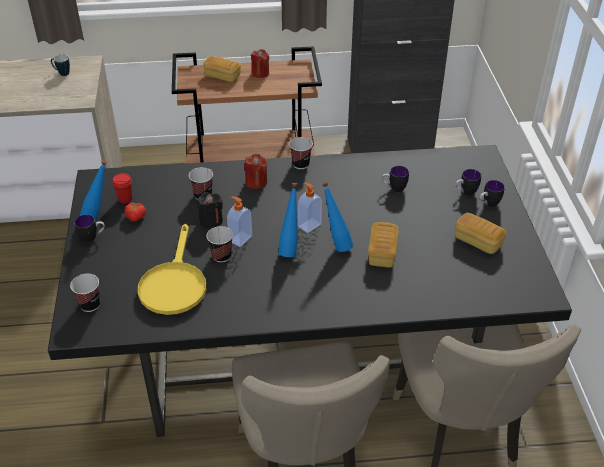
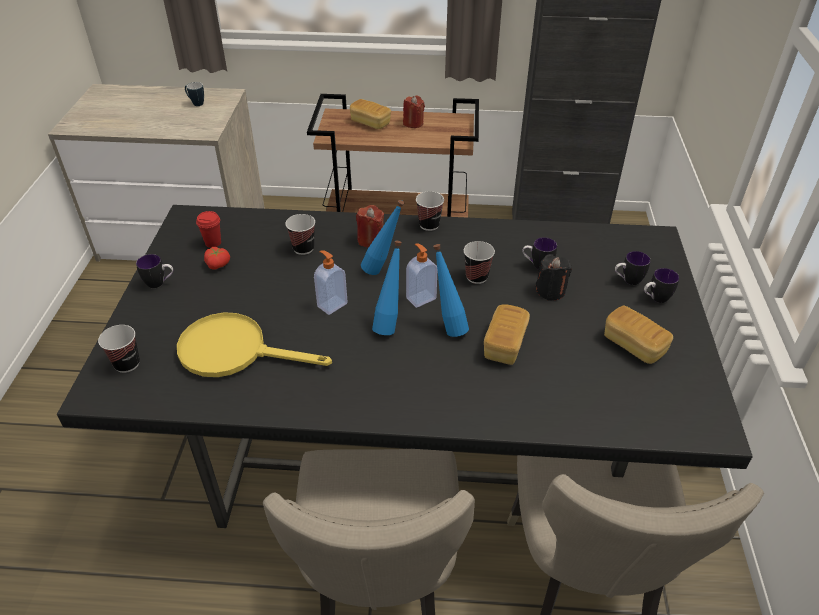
camera: 10 degrees right, 0 degrees up
(99, 217) = (176, 260): blue bottle -> blue bottle (382, 270)
(174, 284) = (235, 351): yellow frying pan -> yellow frying pan turned 90 degrees clockwise
(211, 221) = (303, 279): black candle -> black candle (550, 291)
(221, 256) = (303, 323): cup -> cup (476, 277)

